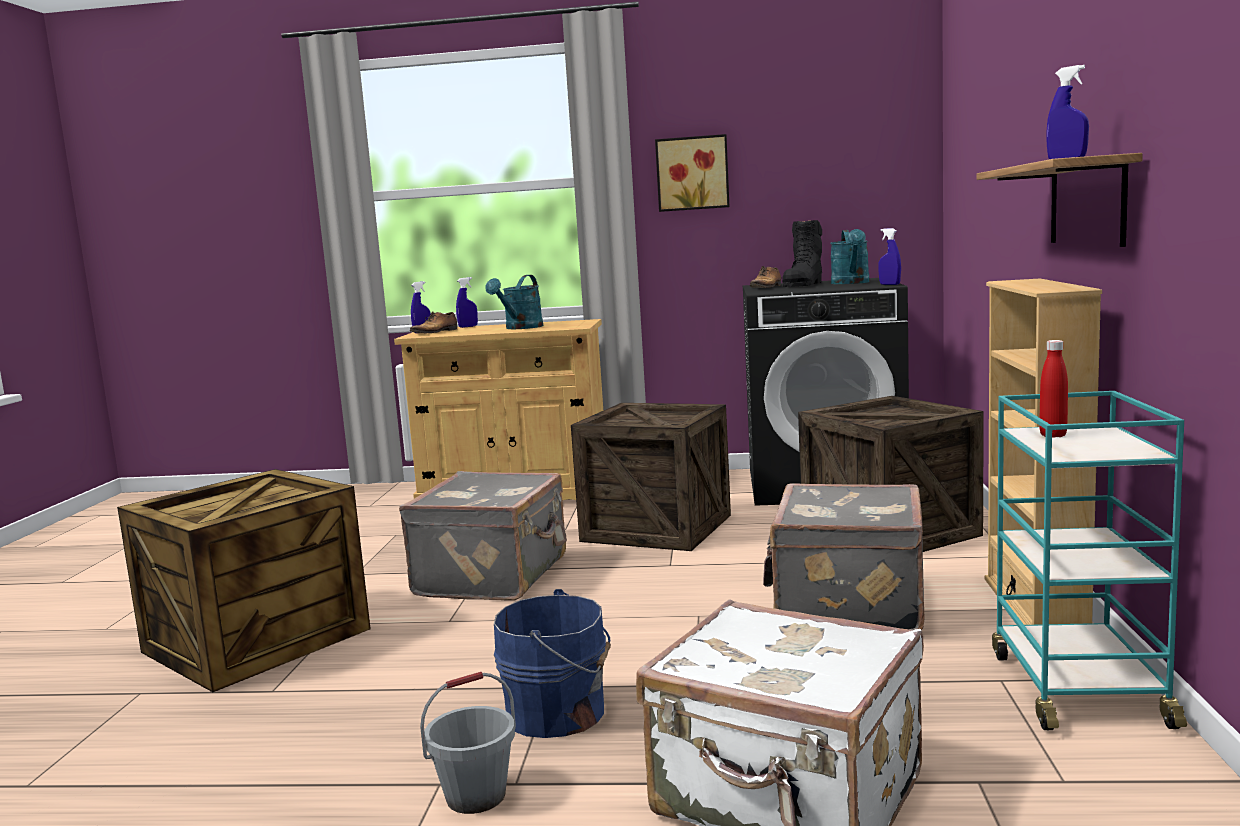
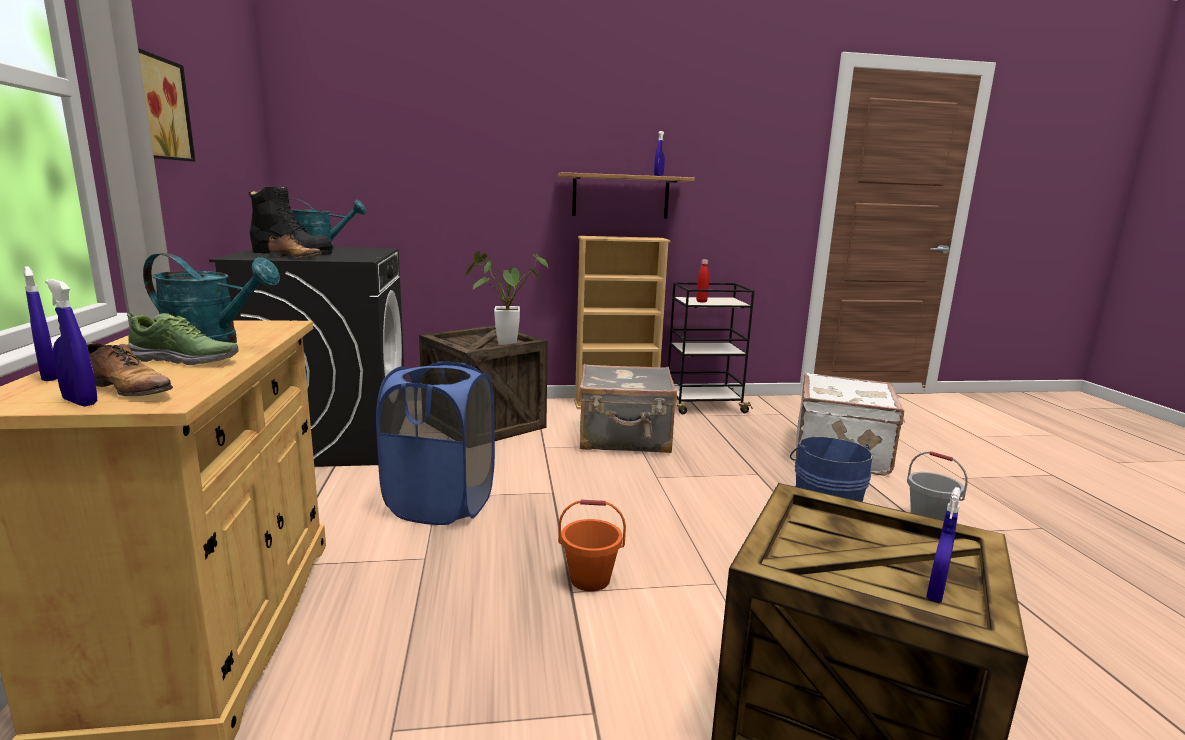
camera: 105 degrees left, 5 degrees up
(485, 330) = (185, 360): none -> shoe
(495, 576) = (589, 579): grey suitcase -> orange bucket
(657, 528) = (441, 504): crate -> blue laundry basket
(882, 422) = (501, 343): none -> potted plant
(889, 284) = (376, 248): blue spray bottle -> blue spray bottle (935, 593)
(1077, 688) = (703, 405): turquoise cart -> black cart

